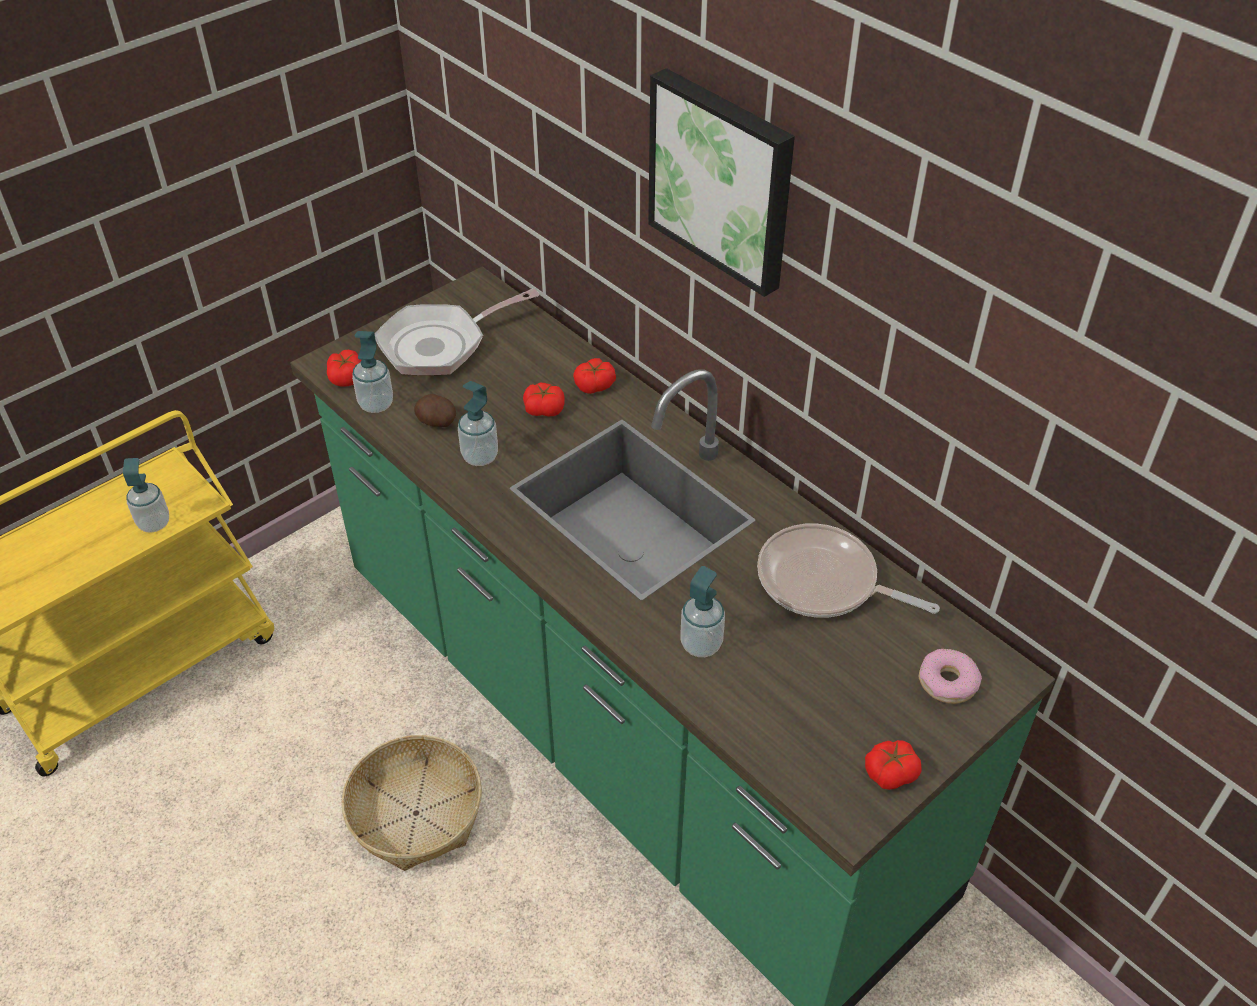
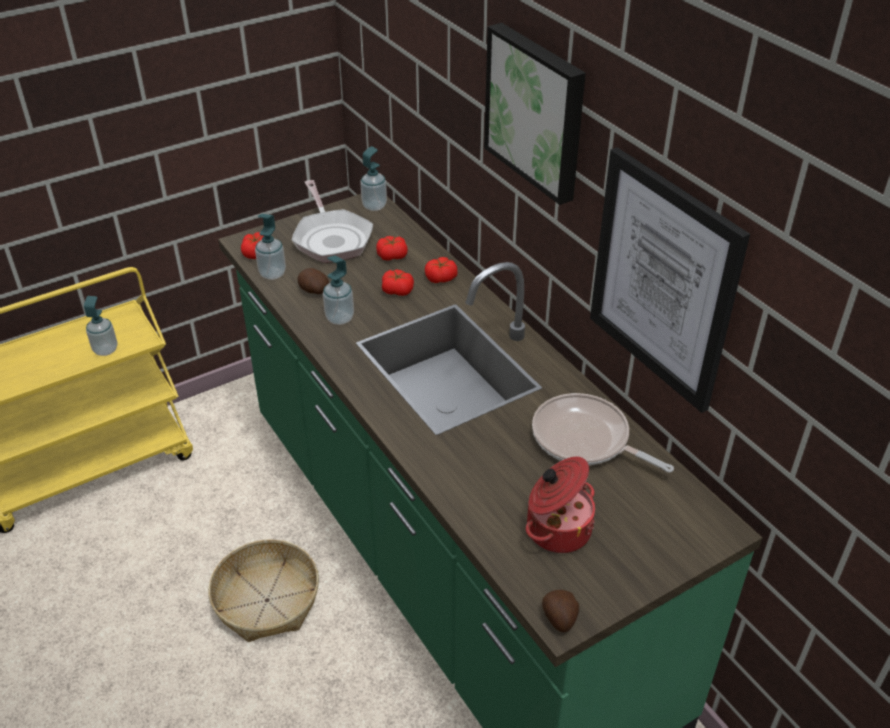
camera: 10 degrees right, 5 degrees down
(440, 345) = (331, 238): frying pan -> frying pan turned 90 degrees counterclockwise
(701, 644) = (475, 473): soap dispenser -> soap dispenser (374, 206)
(816, 703) = (557, 528): none -> cooking pot
(846, 818) = (559, 619): none -> potato
(890, 772) = (605, 590): tomato -> tomato (392, 255)
(911, 385) = (663, 280): none -> picture
(948, 682) = (670, 527): donut -> none

